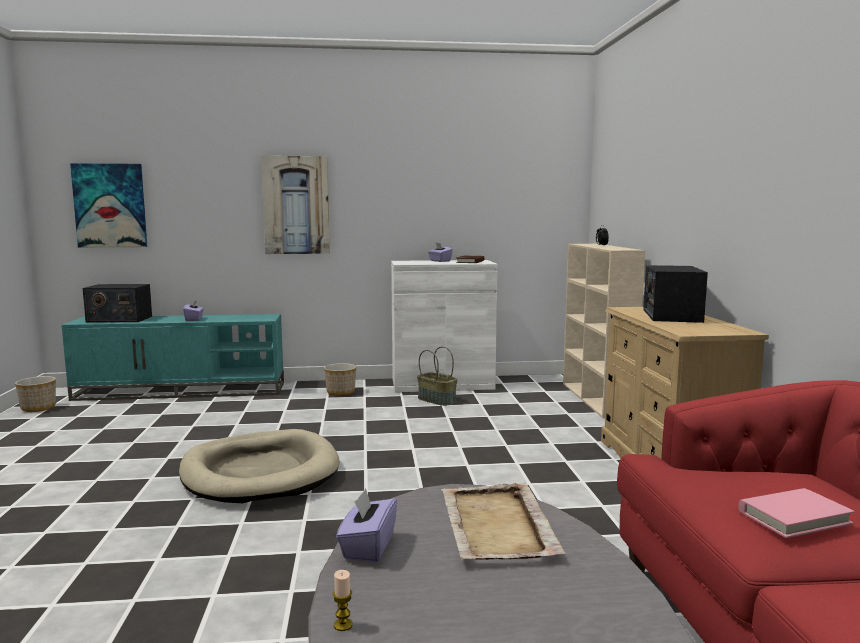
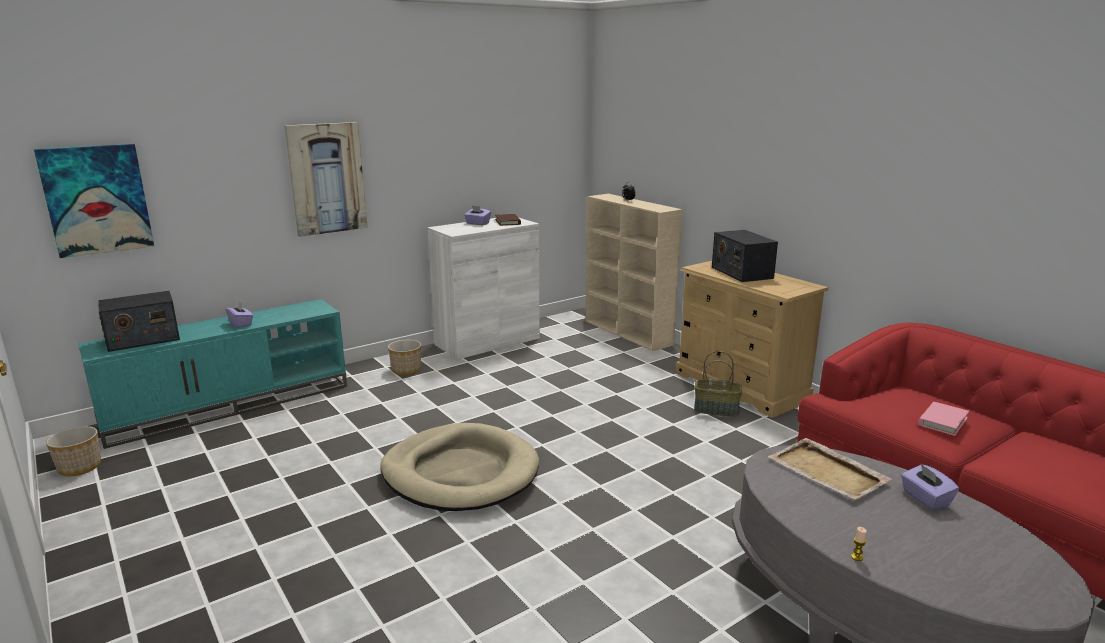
camera: 30 degrees left, 10 degrees up
(368, 547) = (791, 509): purple tissue box -> purple tissue box (925, 498)
(437, 400) = (506, 360): basket -> basket (716, 409)

